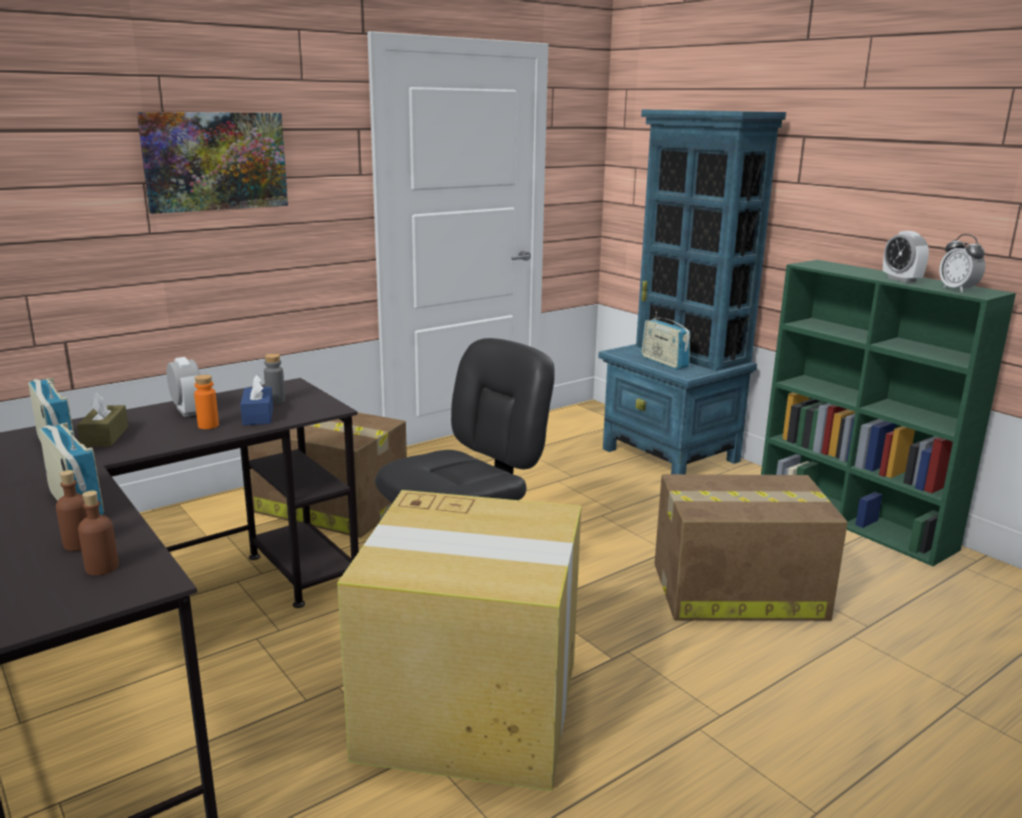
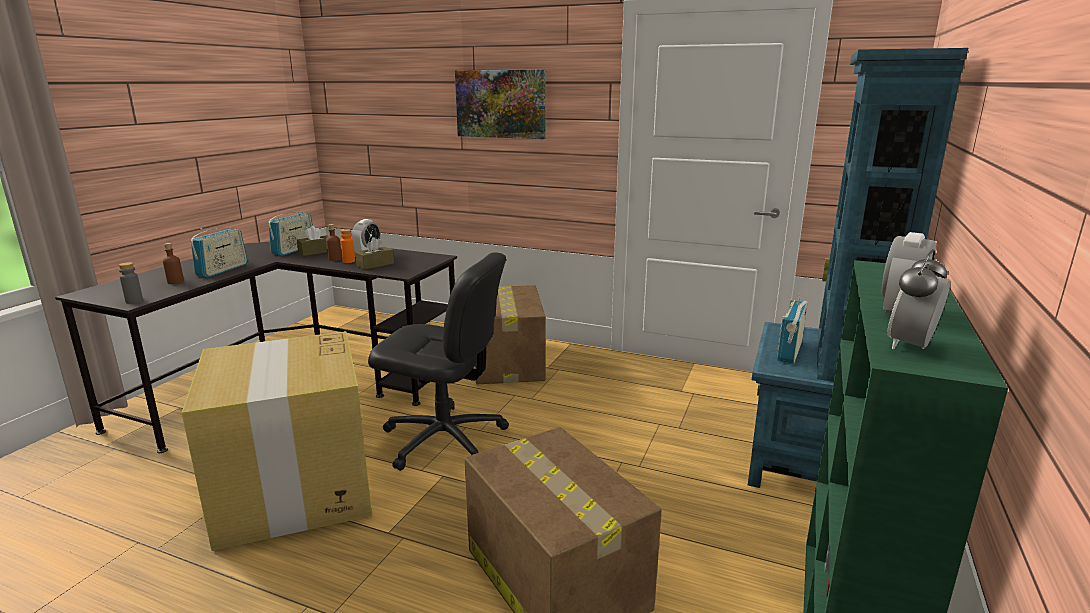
camera: 60 degrees right, 0 degrees up
(102, 567) = (148, 291): brown bottle -> brown bottle (335, 259)
(258, 416) = (375, 264): blue tissue box -> brown tissue box
(275, 401) = (405, 261): grey bottle -> grey bottle (134, 301)

